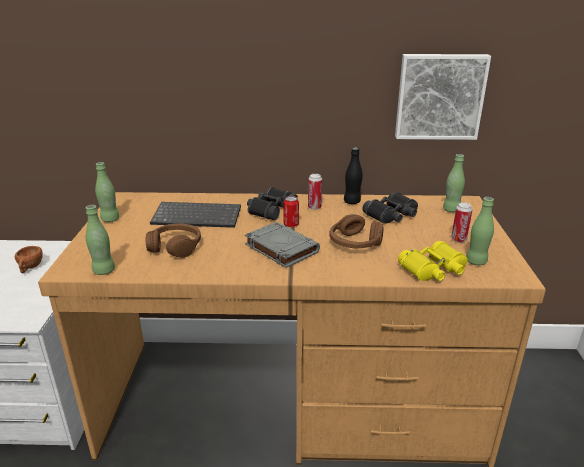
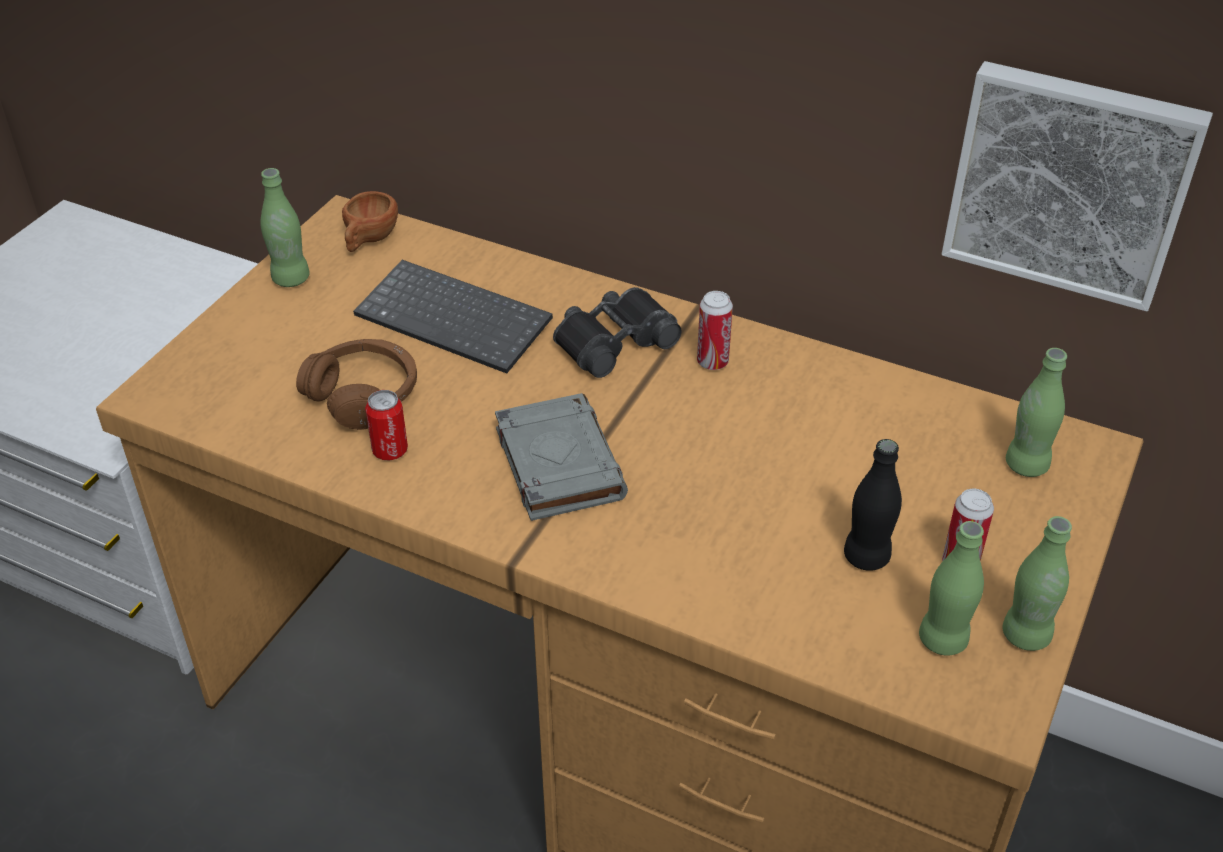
camera: 25 degrees right, 15 degrees up
(30, 268) = (161, 317): brown cup -> brown cup (369, 240)
(104, 271) = (209, 417): green bottle -> green bottle (1025, 635)
(291, 225) = (625, 401): can -> can (390, 450)
(352, 202) = (809, 369): black bottle -> black bottle (866, 557)
(354, 243) = (719, 498): brown headphones -> none
(391, 215) = (867, 439): black binoculars -> none
(433, 270) = (827, 630): yellow binoculars -> none

